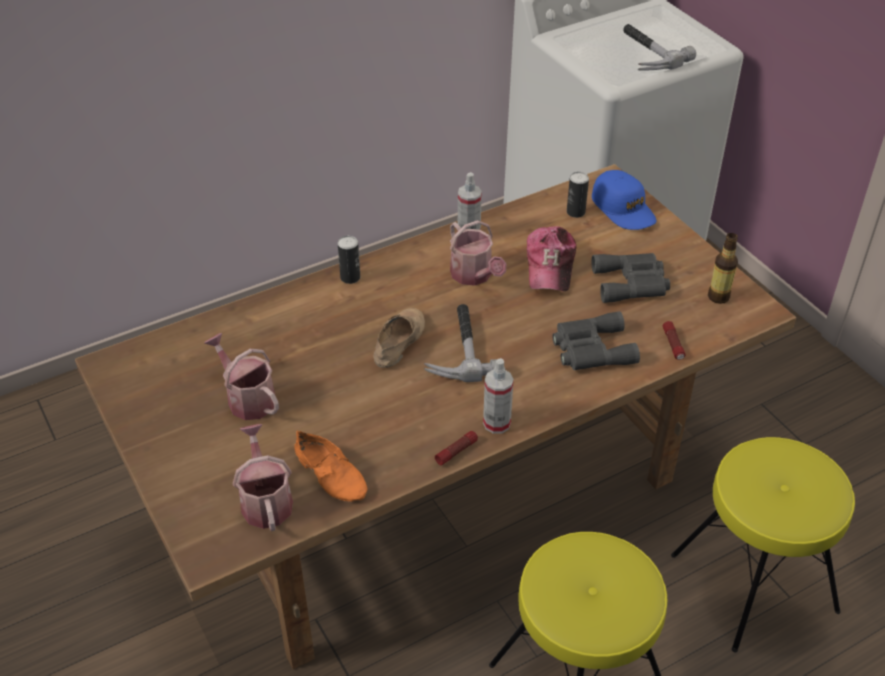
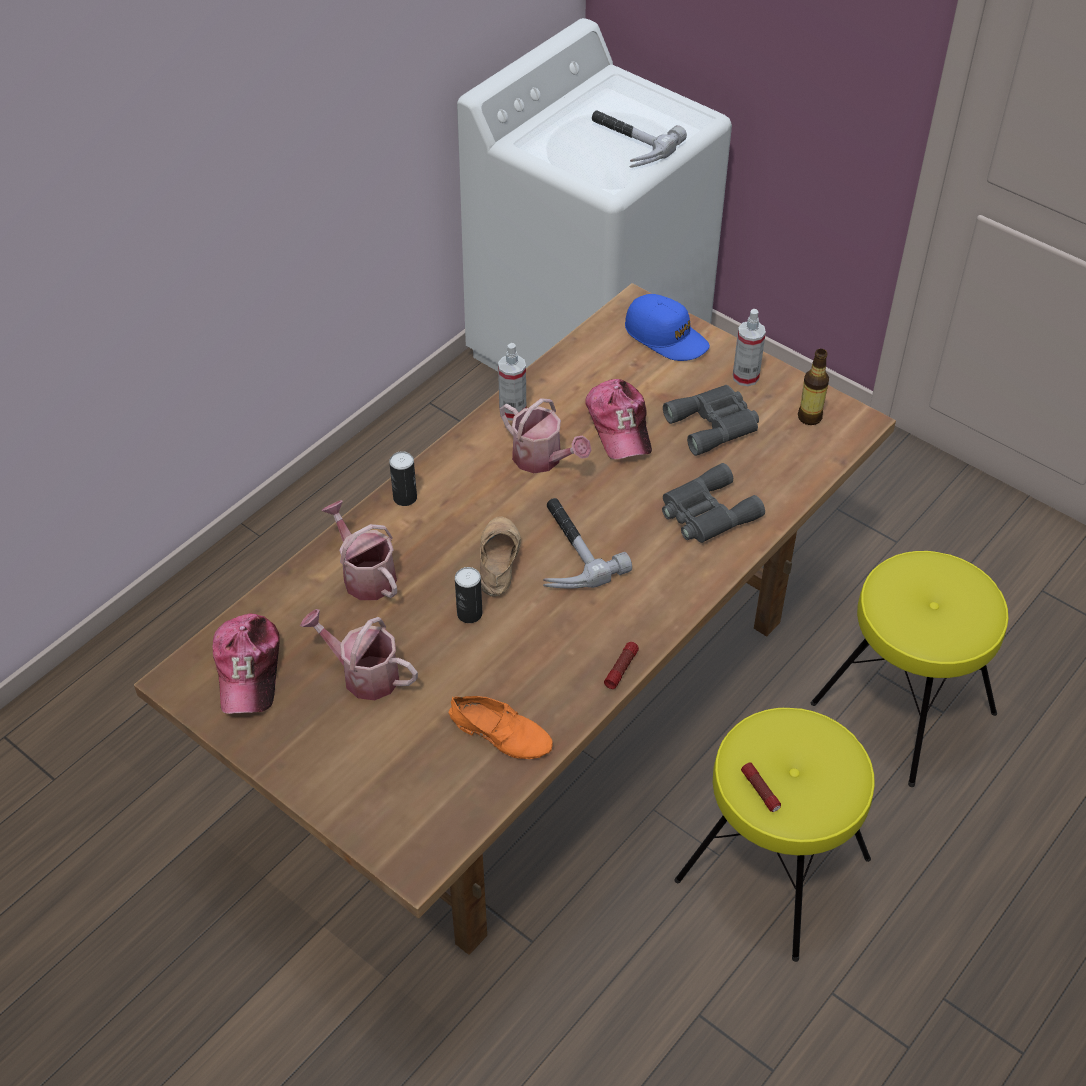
camera: 20 degrees left, 5 degrees up
(163, 371) = (249, 669): none -> cap
(265, 500) = (446, 784): watering can -> watering can (365, 575)
(496, 423) = (648, 625): spray bottle -> spray bottle (745, 377)
(575, 212) = (617, 353): can -> can (469, 614)
(673, 344) = (787, 485): flashlight -> flashlight (760, 791)

